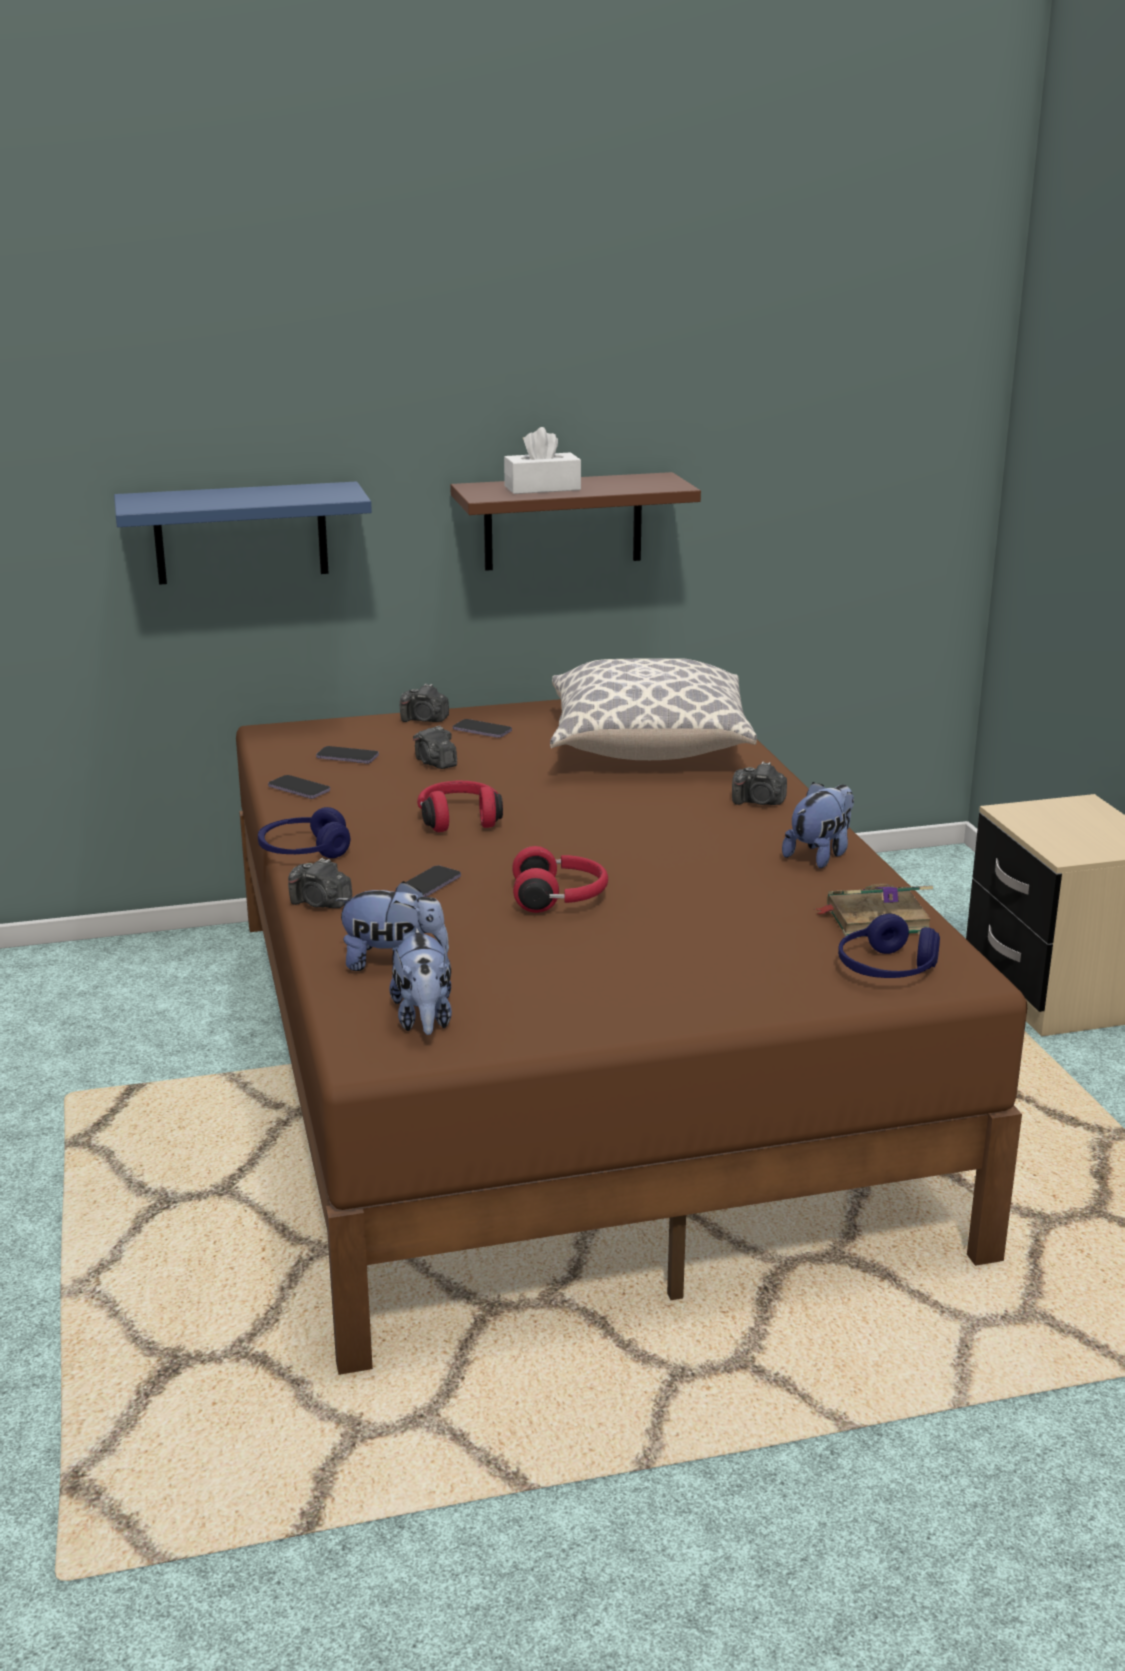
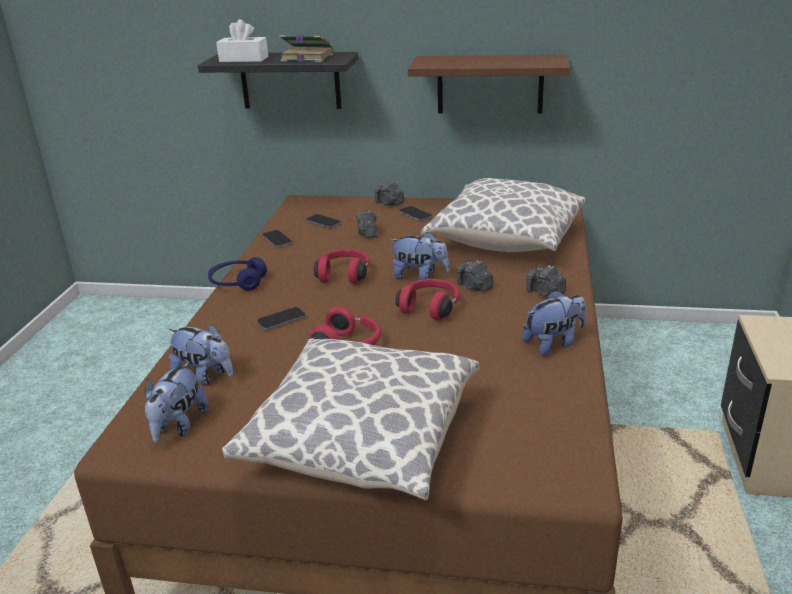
camera: 25 degrees right, 5 degrees up
(241, 533) = (290, 80): blue shelf -> black shelf
(320, 903) = (210, 321): camera -> camera (474, 287)
(542, 488) = (466, 61): white tissue box -> white tissue box (244, 59)
(572, 806) = (420, 276): none -> plush toy
(625, 840) = (430, 307): none -> red headphones
(685, 989) = (362, 442): none -> pillow
(875, 920) = (549, 410): book -> book (306, 58)
(886, 969) = (522, 459): blue headphones -> none

